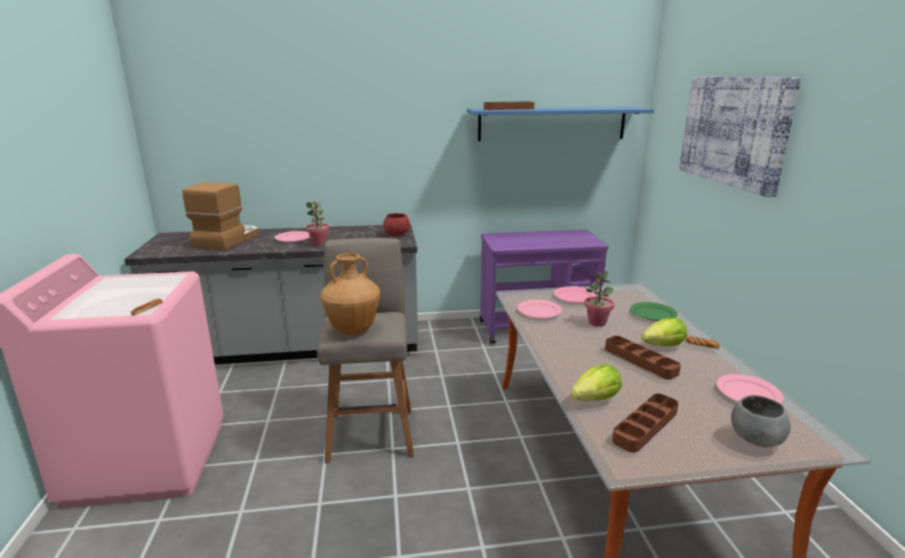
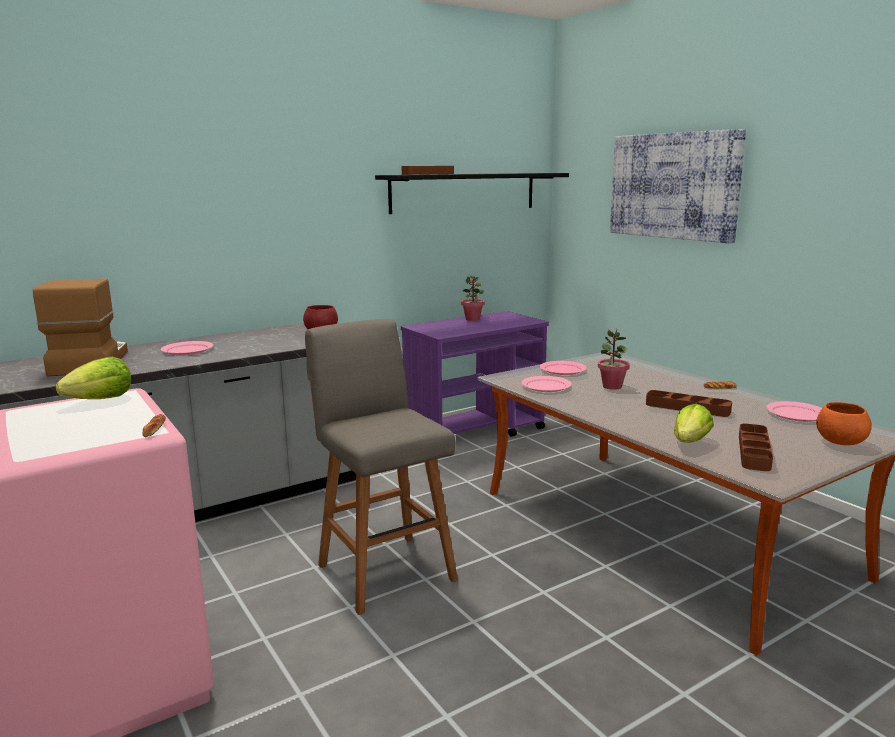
camera: 25 degrees left, 5 degrees down
(319, 243) = (234, 351): potted plant -> potted plant (473, 319)
(353, 330) = (385, 429): brown vase -> none
(552, 124) = (464, 192): blue shelf -> black shelf
(652, 313) = (650, 372): green plate -> none
(663, 346) = (691, 394): lettuce -> lettuce (101, 400)
(755, 439) = (840, 442): grey bowl -> orange bowl

